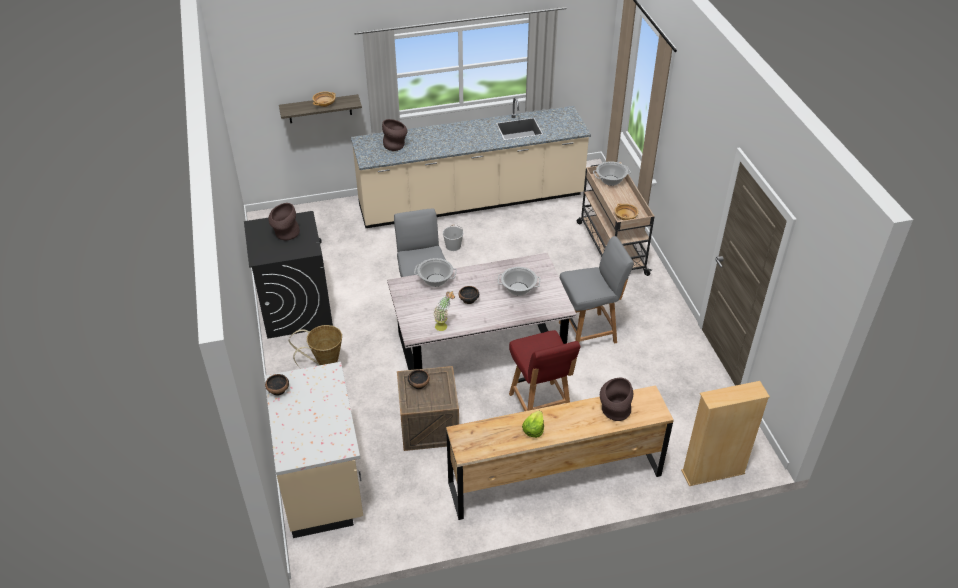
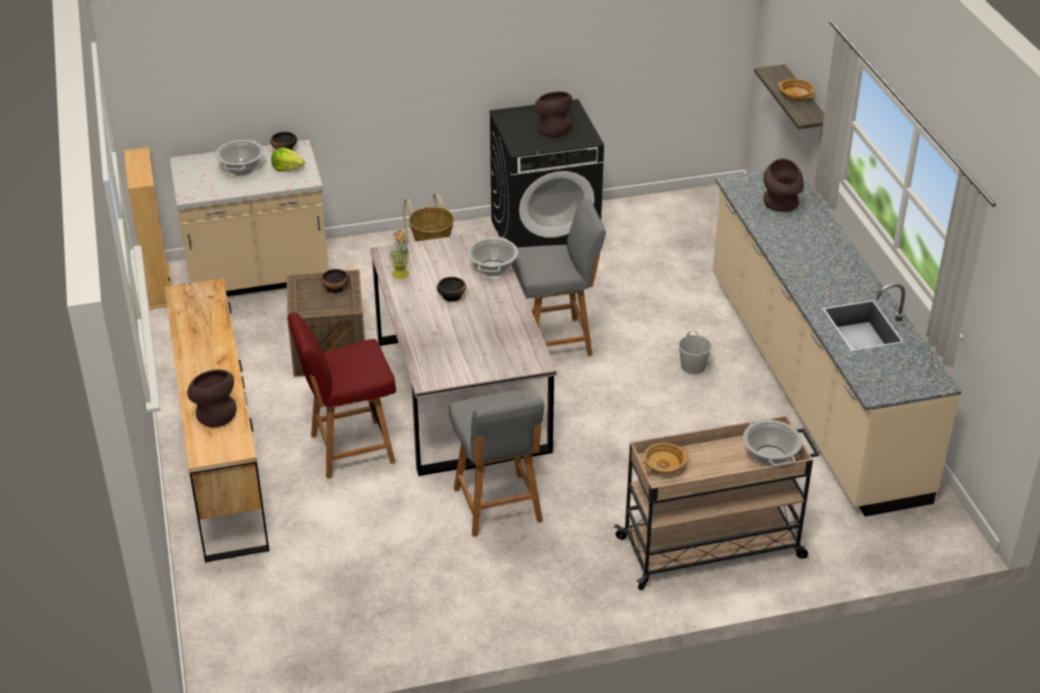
camera: 90 degrees right, 5 degrees down
(518, 289) = (472, 340): cooking pot -> cooking pot (241, 168)
(533, 429) = (202, 343): lettuce -> lettuce (287, 168)
(713, 472) = (199, 620): beige bookcase -> beige bookcase (159, 287)

